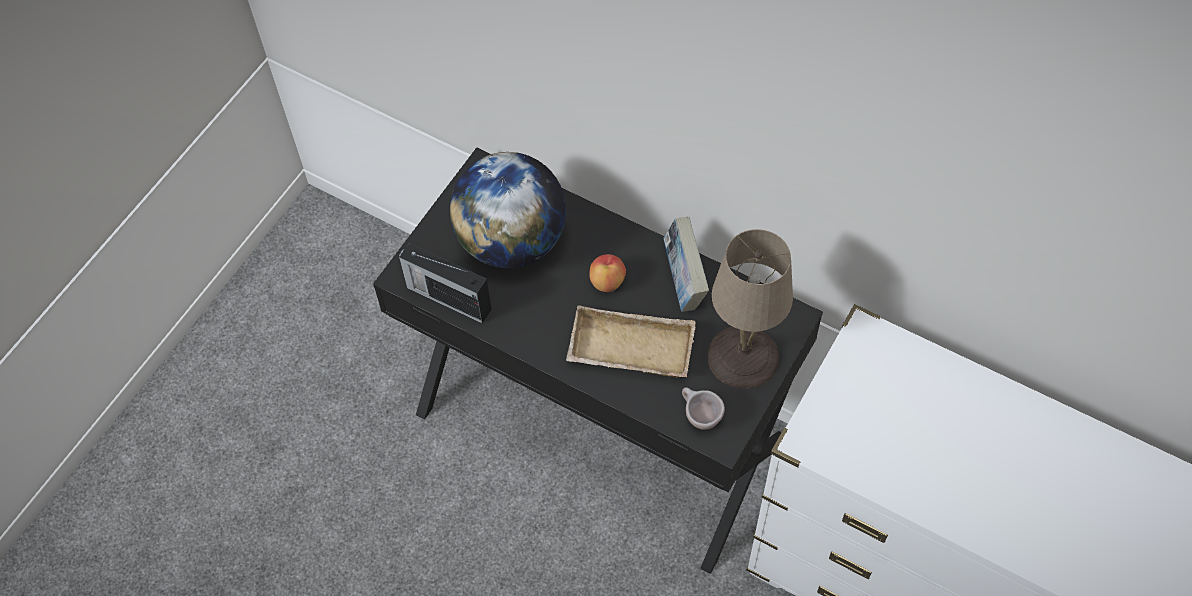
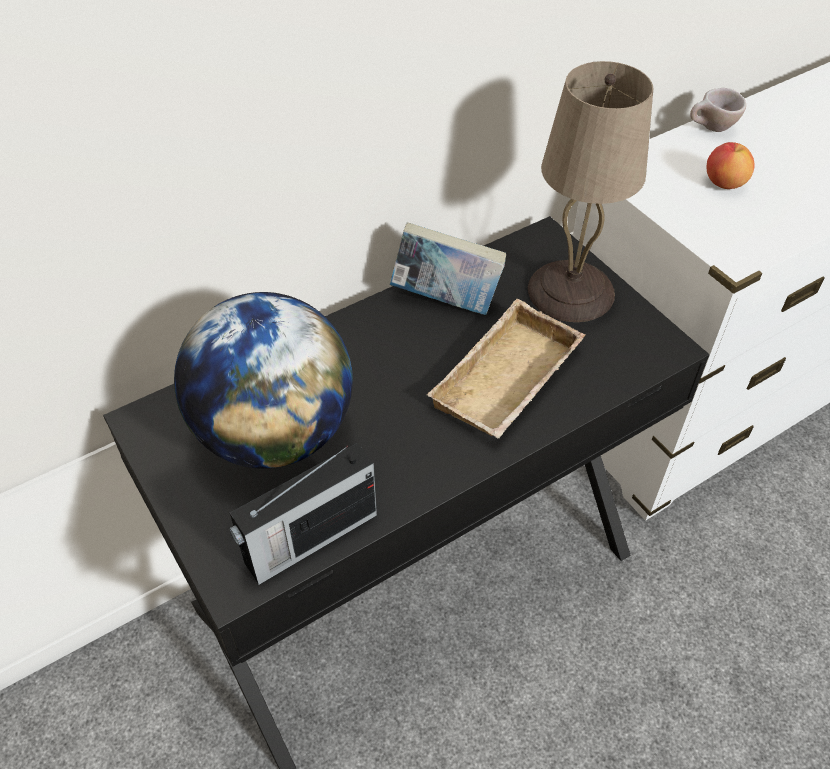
camera: 65 degrees left, 10 degrees down
(607, 281) = (401, 364): apple -> apple (724, 183)
(698, 416) = (629, 355): beige cup -> beige cup (711, 129)

